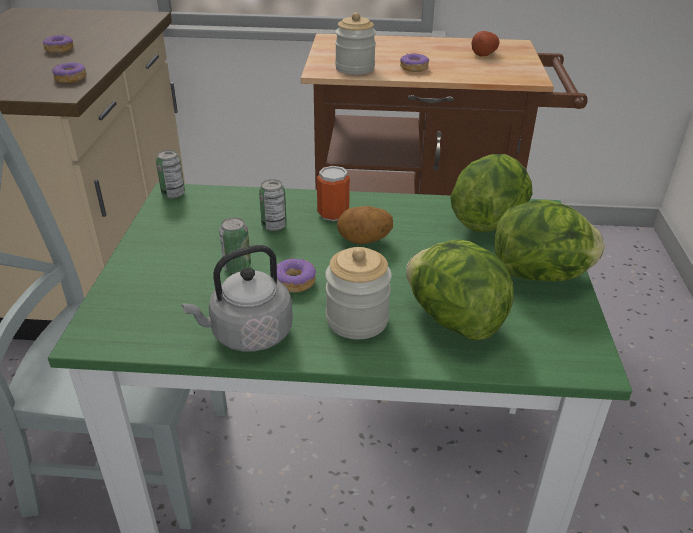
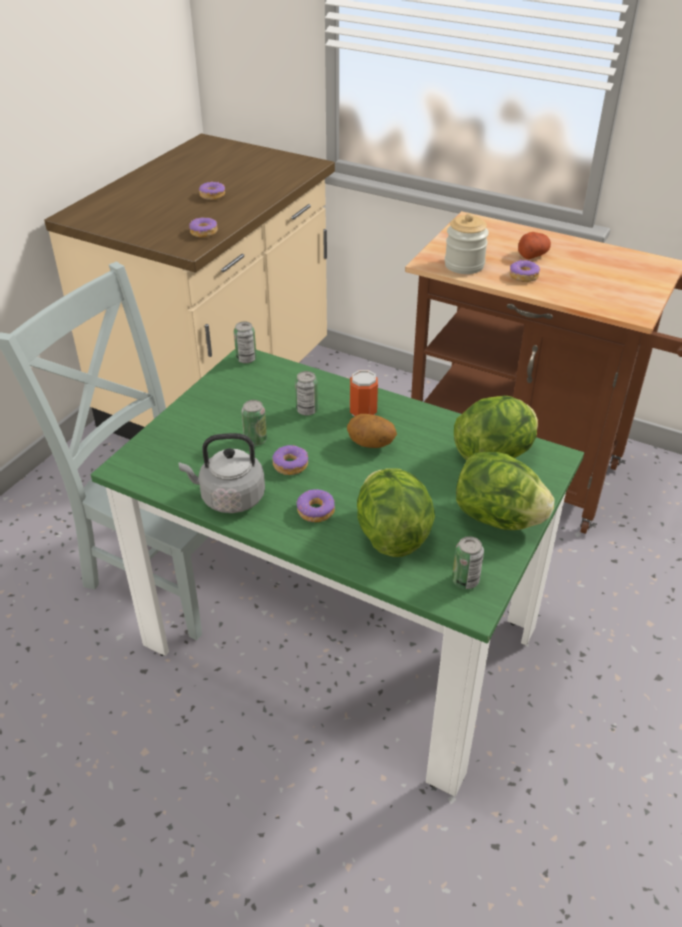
camera: 25 degrees right, 5 degrees up
(357, 320) = (316, 511): jar -> donut
(483, 53) = (614, 270): potato -> potato (532, 255)
(562, 342) = (465, 580): none -> can

